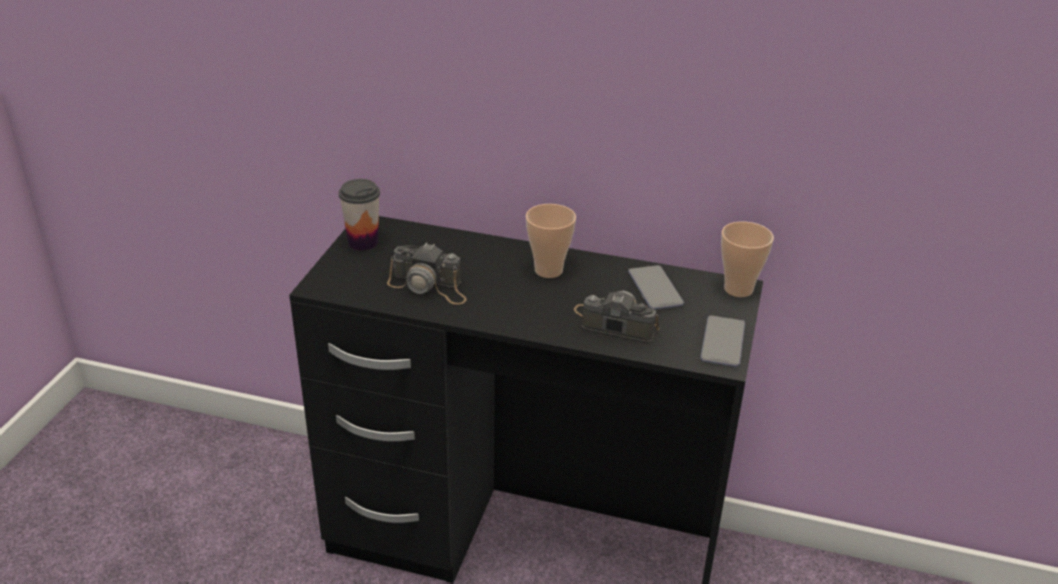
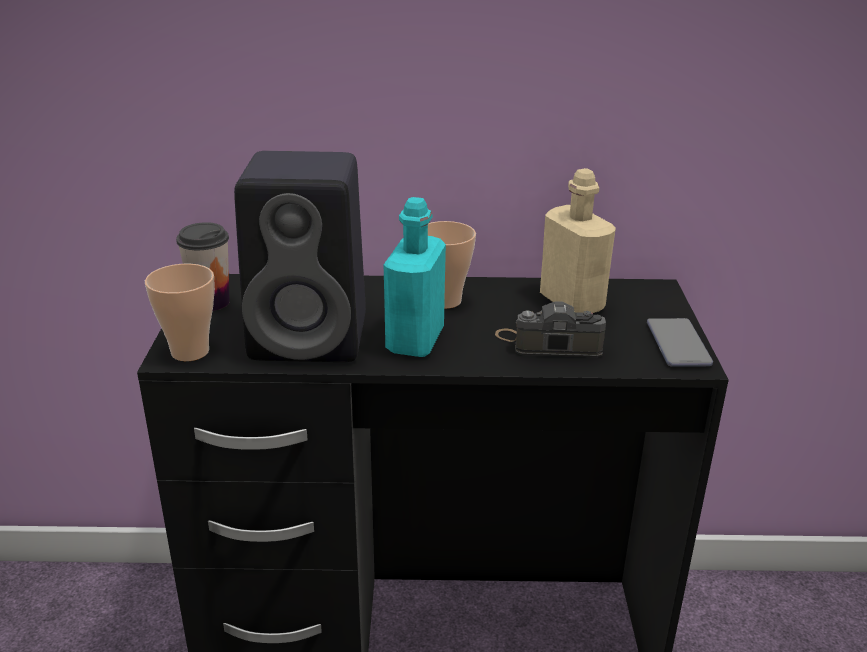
camera: 15 degrees left, 5 degrees down
(429, 287) = (313, 337): camera -> black speaker
(507, 302) = (415, 340): none -> turquoise bottle
(655, 289) = (571, 302): phone -> beige bottle
(738, 289) = (658, 290): cup -> cup (190, 352)

